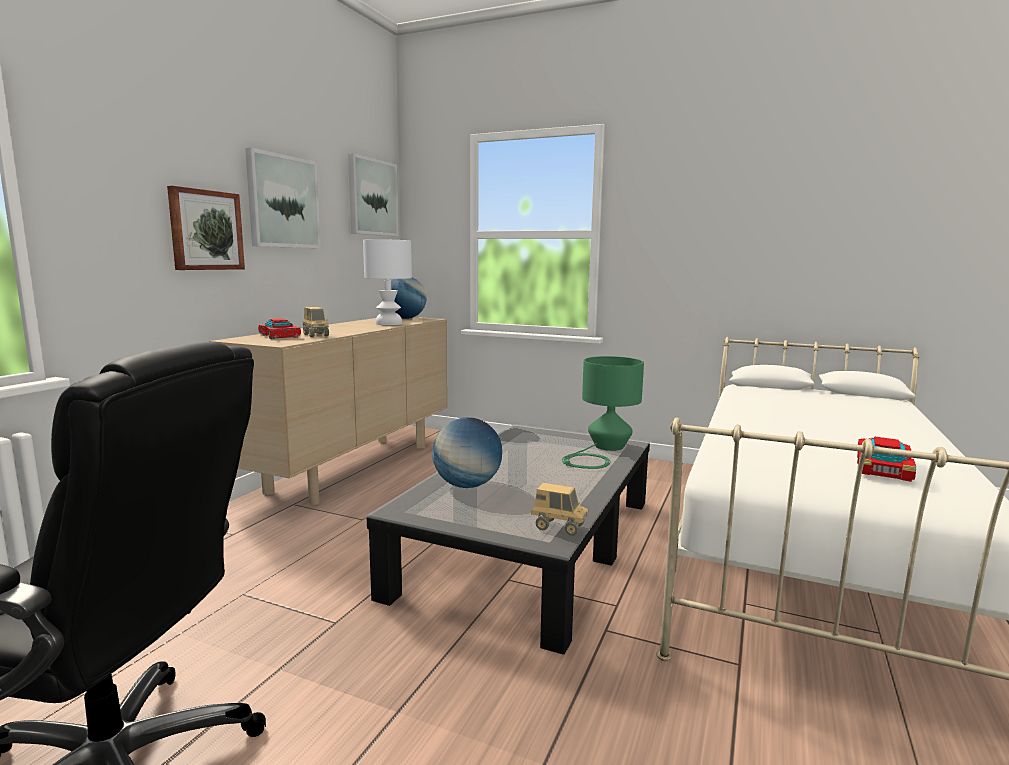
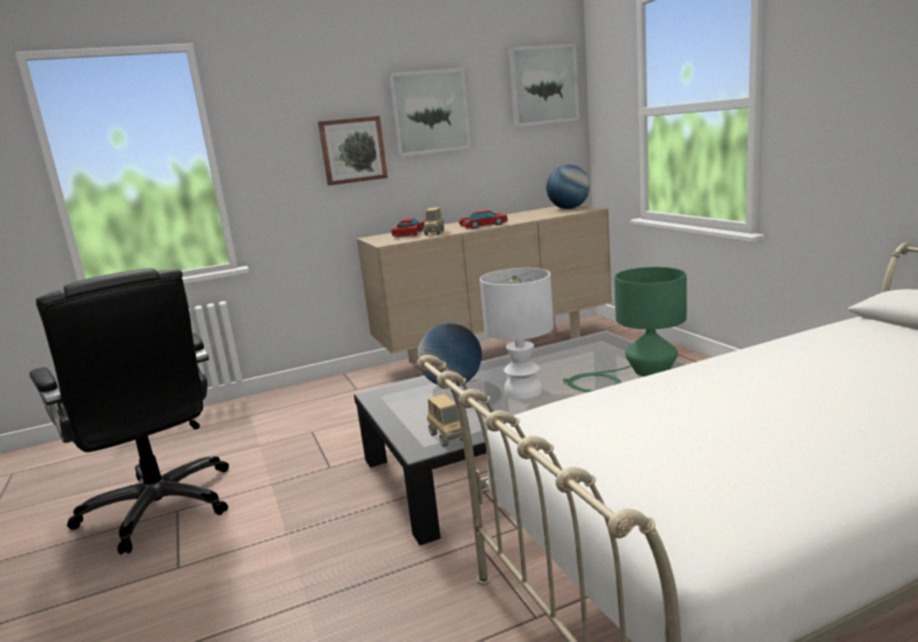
camera: 45 degrees right, 5 degrees up
(389, 323) = (533, 217): white table lamp -> white table lamp (524, 391)
(884, 467) = (701, 458): toy car -> toy car (483, 225)

